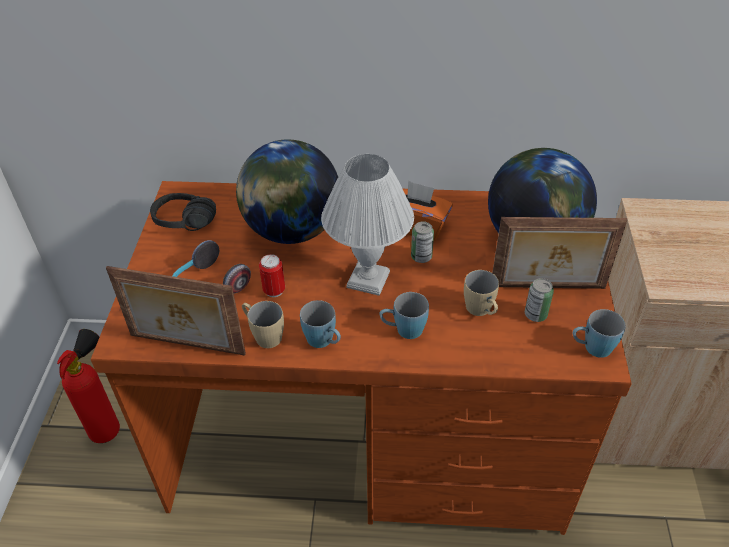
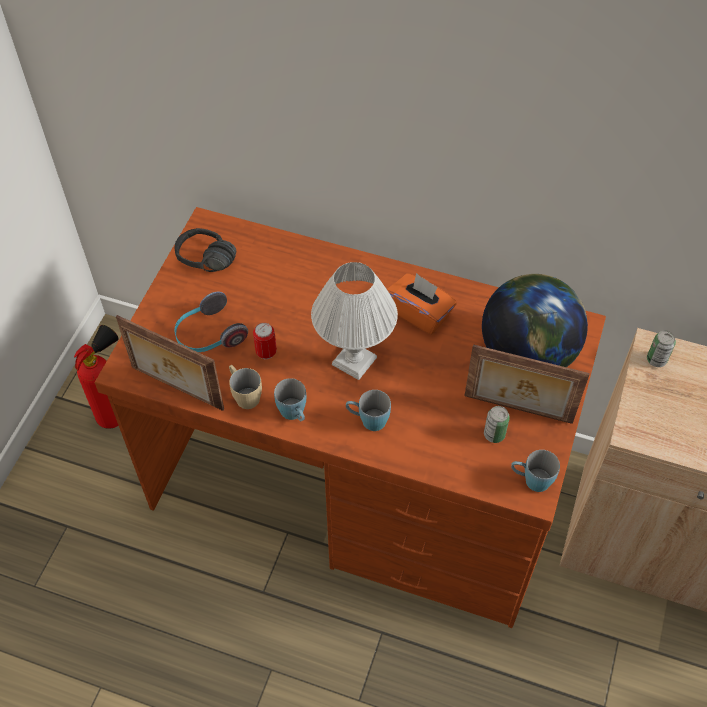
camera: 15 degrees right, 10 degrees up
(292, 230) = (301, 291): globe -> none
(421, 257) = (412, 348): can -> can (656, 360)
(481, 311) = (446, 419): beige mug -> none

